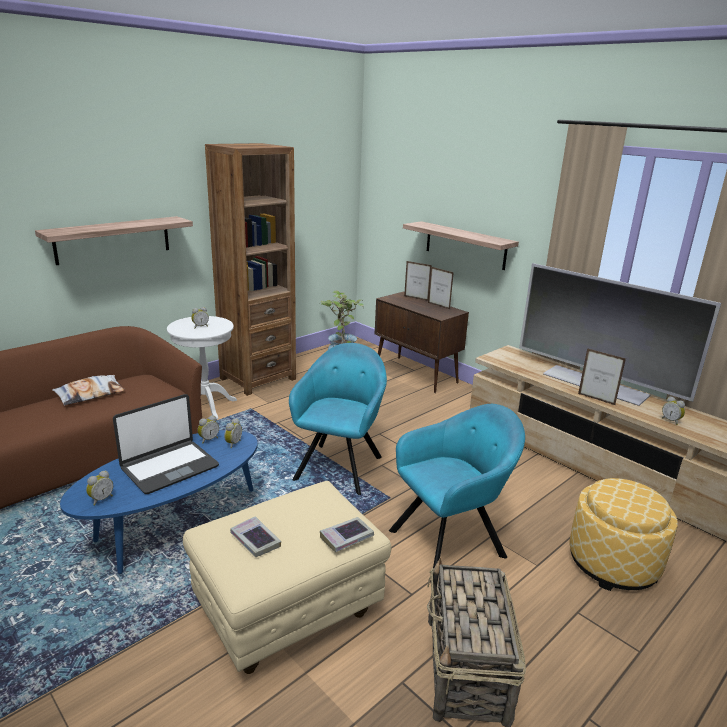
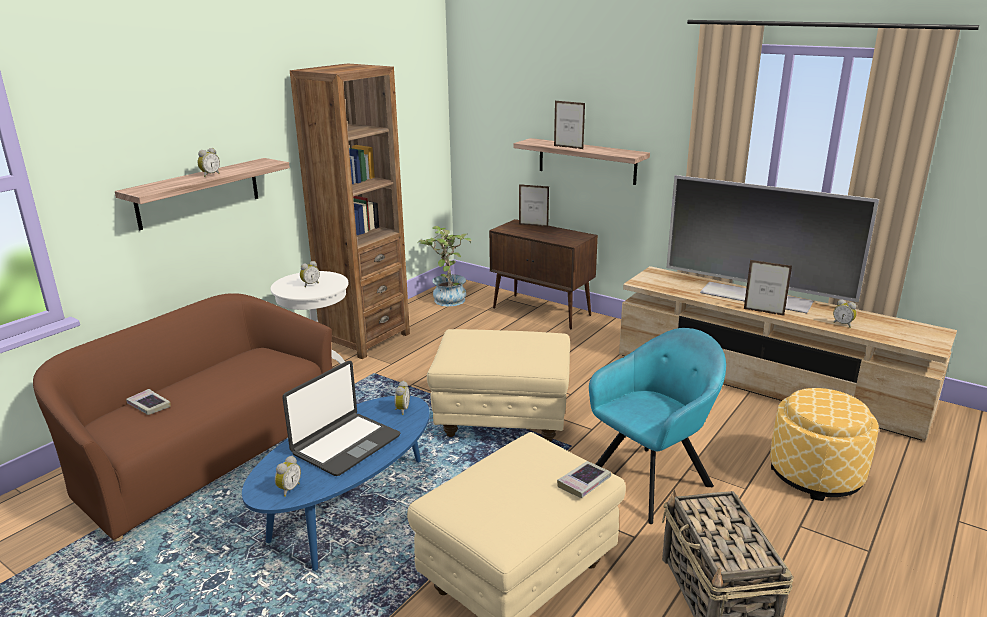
camera: 10 degrees left, 0 degrees up
(90, 394) = (206, 378): pillow -> none
(208, 439) = (372, 409): alarm clock -> alarm clock (210, 175)
(255, 540) = (493, 500): book -> book (149, 405)
(340, 466) = (503, 421): turquoise armchair -> beige ottoman
(438, 306) = (562, 231): picture frame -> picture frame (568, 147)

